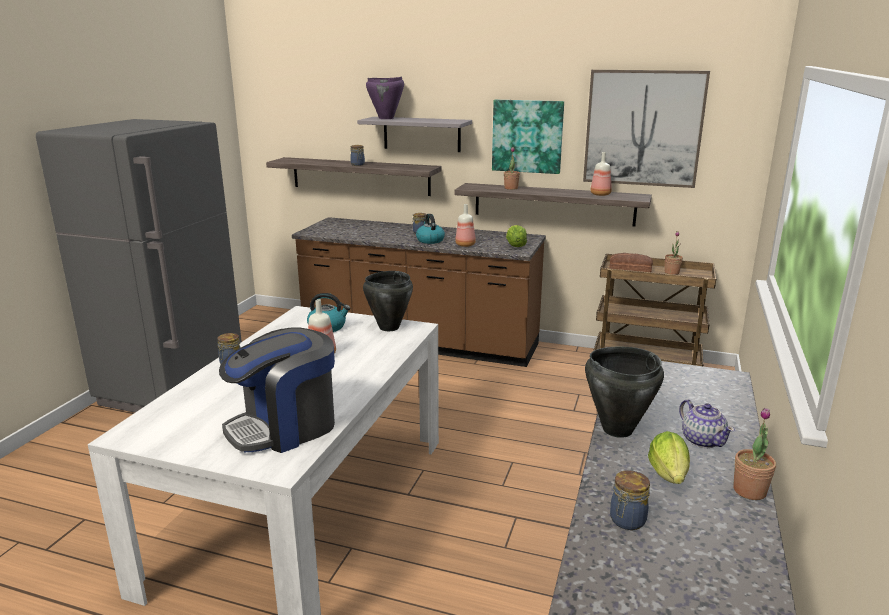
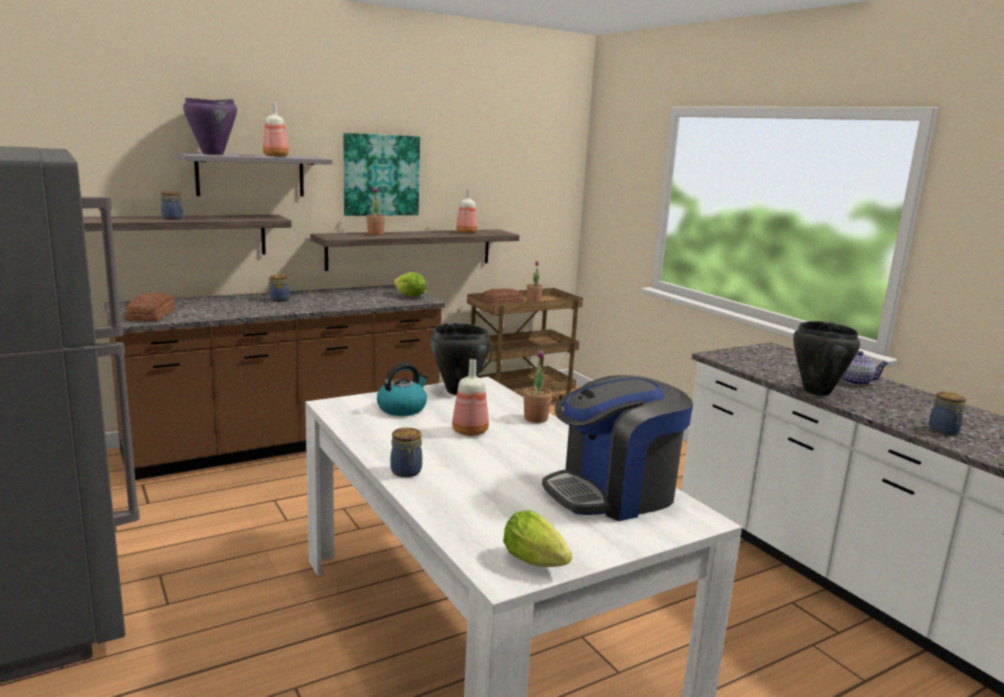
camera: 50 degrees left, 5 degrees down
(284, 427) = (613, 493): coffee machine -> coffee machine turned 60 degrees clockwise
(327, 230) = (153, 315): none -> bread
(430, 240) = (314, 305): kettle -> none
(466, 245) = (362, 303): bottle -> bottle (276, 156)
(643, 128) = (490, 164): picture -> none
(669, 477) = (896, 404): lettuce -> lettuce (538, 563)
(749, 491) = (928, 396): potted plant -> potted plant (536, 418)

